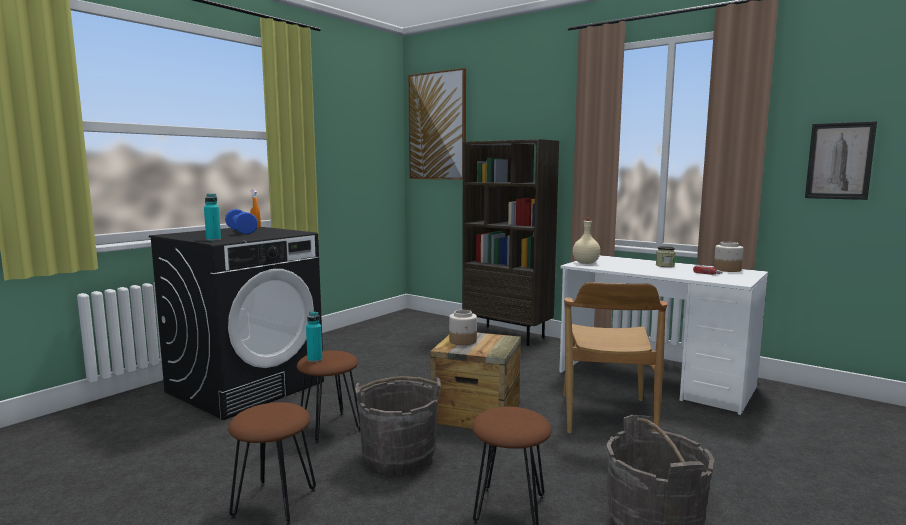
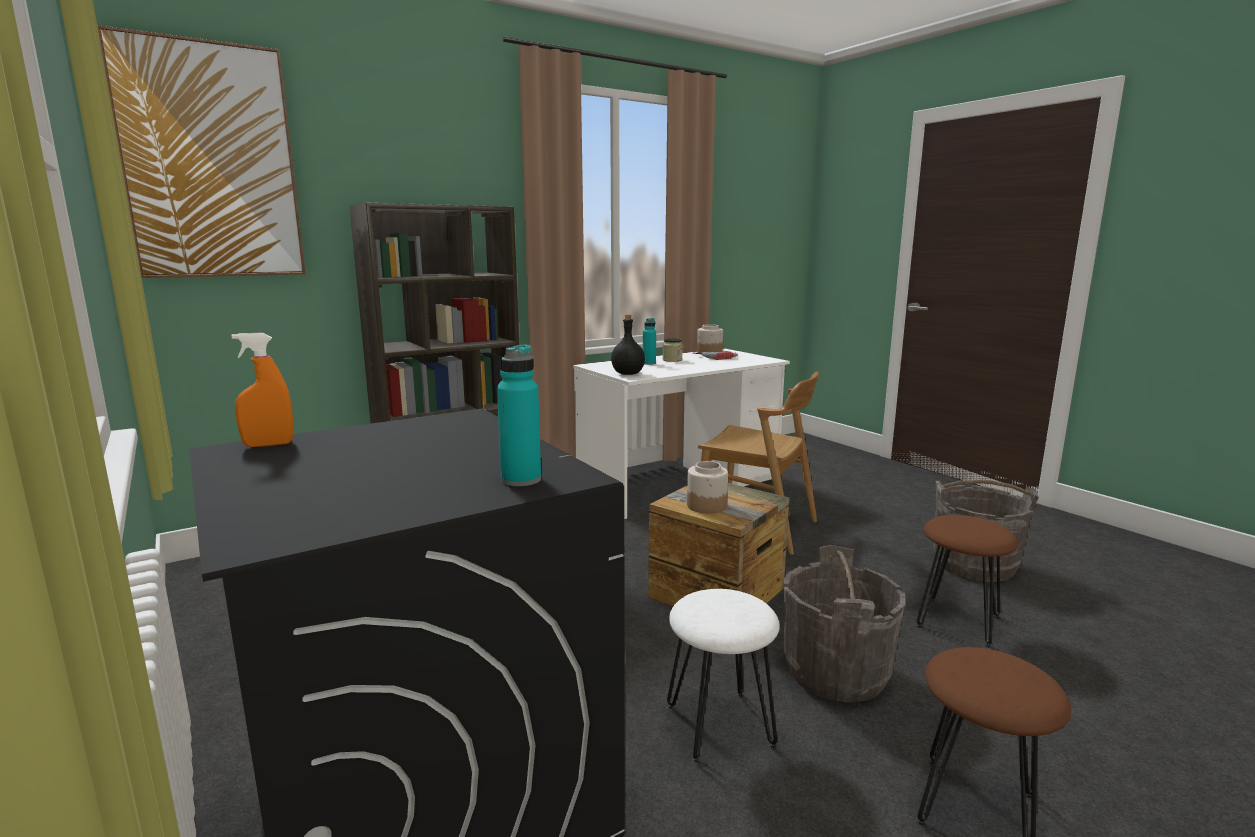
camera: 70 degrees left, 5 degrees up
(241, 231) = (350, 457): blue dumbbell -> none
(315, 359) = (736, 621): turquoise bottle -> turquoise bottle (649, 363)
(329, 427) = (718, 726): brown stool -> white stool
(585, 263) = (627, 374): beige bottle -> black bottle
(839, 161) = (743, 241): picture -> none

